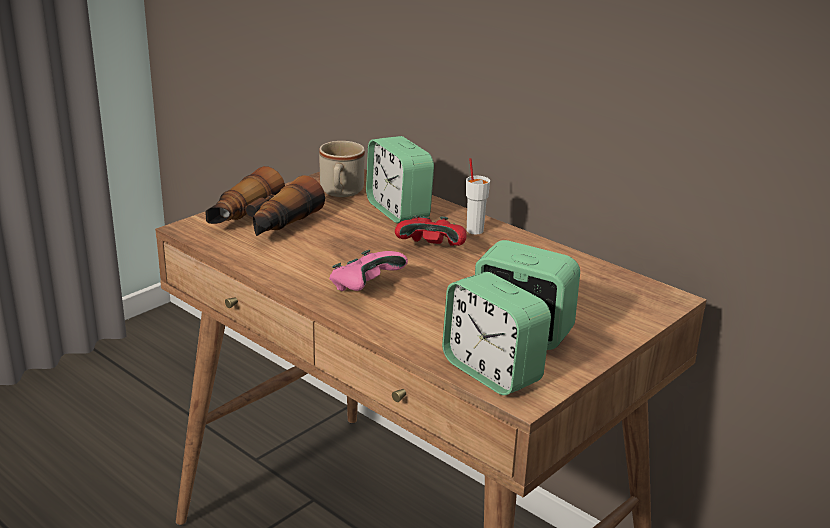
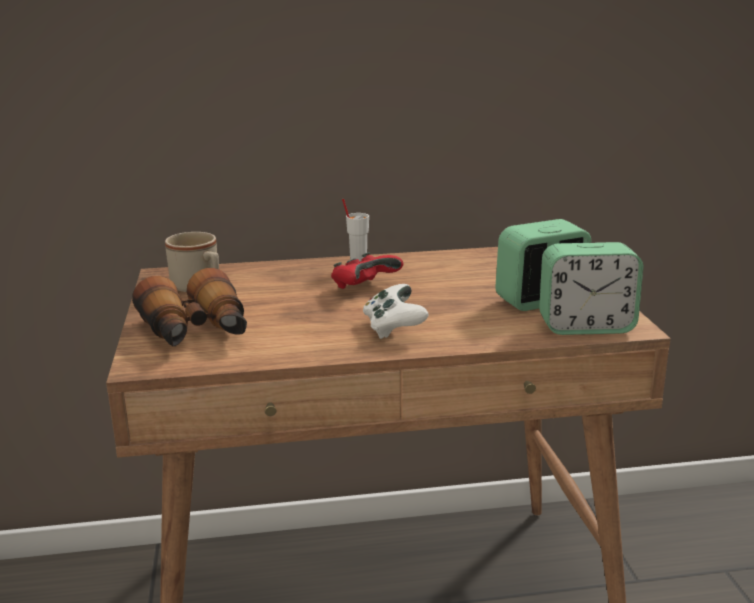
camera: 50 degrees left, 5 degrees down
(365, 288) = (393, 328): pink game controller -> white game controller
(398, 210) = (275, 278): alarm clock -> none

